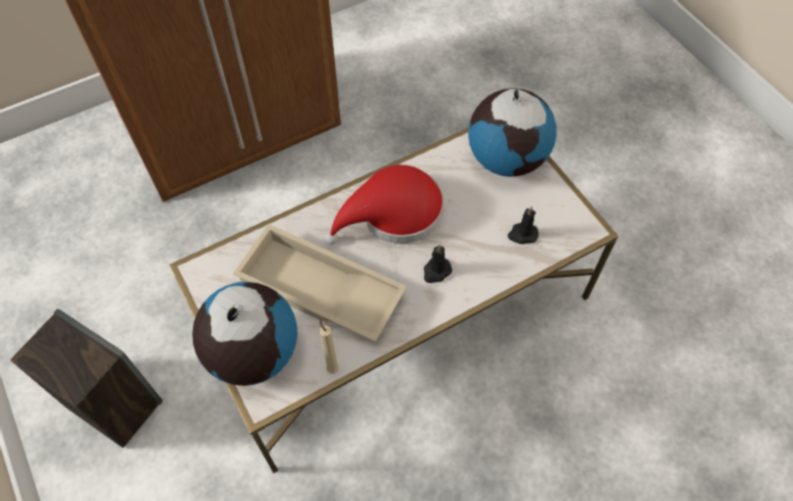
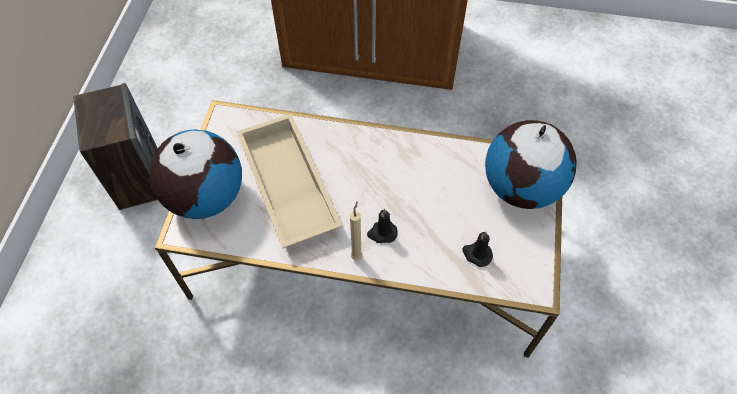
camera: 40 degrees right, 0 degrees up
(332, 368) = (244, 245): beige candle -> beige candle (357, 255)
(393, 213) = (391, 168): red hat -> none

